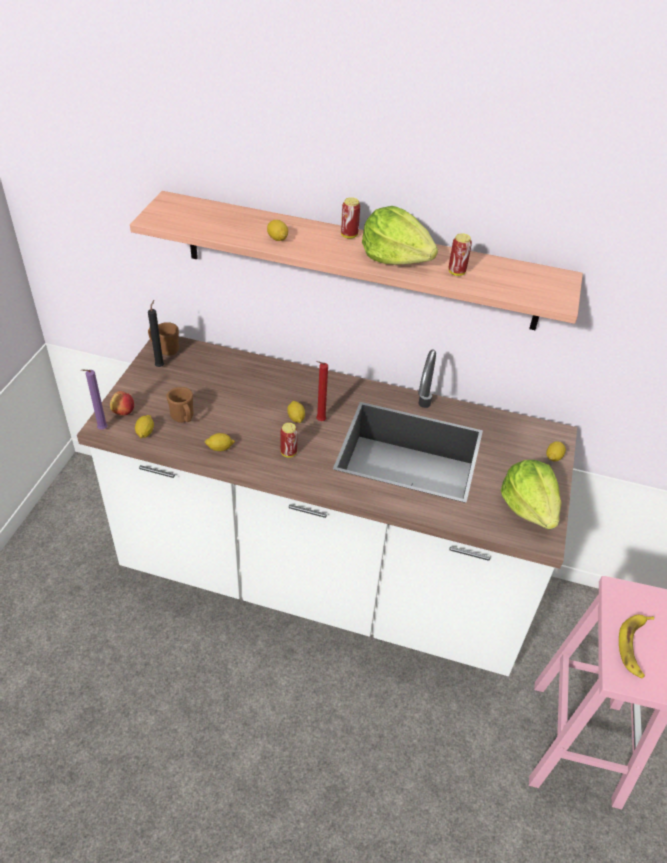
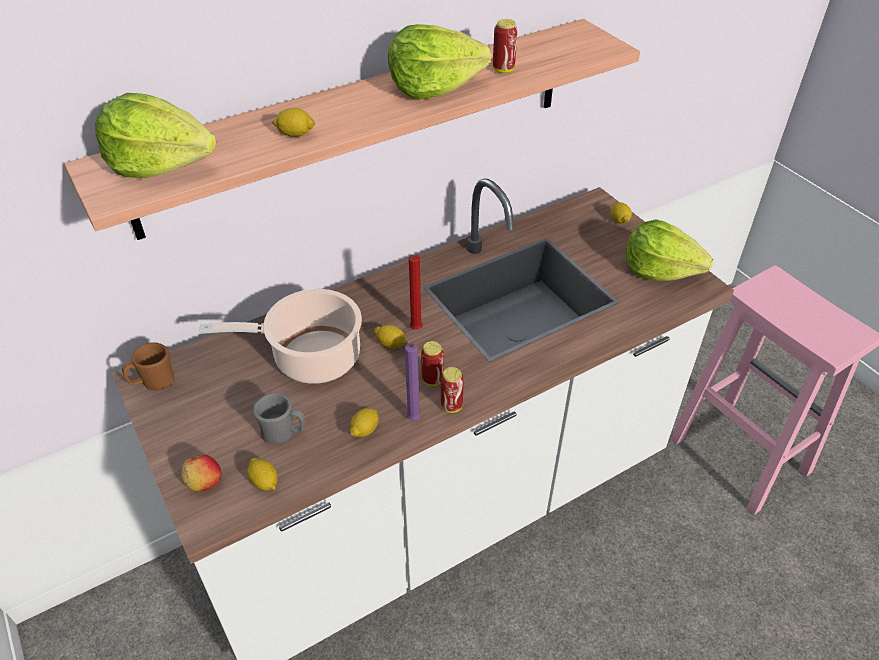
camera: 45 degrees left, 0 degrees up
(101, 429) = (209, 522): purple candle -> purple candle (413, 420)
(160, 366) = (175, 403): black candle -> none
(183, 418) = (283, 433): brown mug -> grey mug
(195, 216) = (160, 164): none -> lettuce
(247, 393) = (311, 357): none -> cooking pot
(349, 235) = (358, 92): can -> can (451, 406)
(635, 646) = (811, 322): banana -> none

